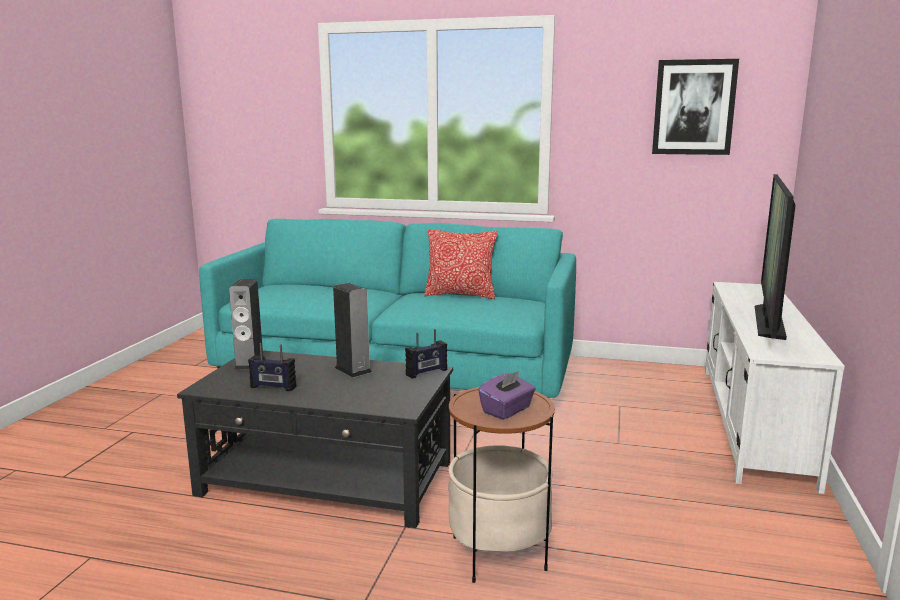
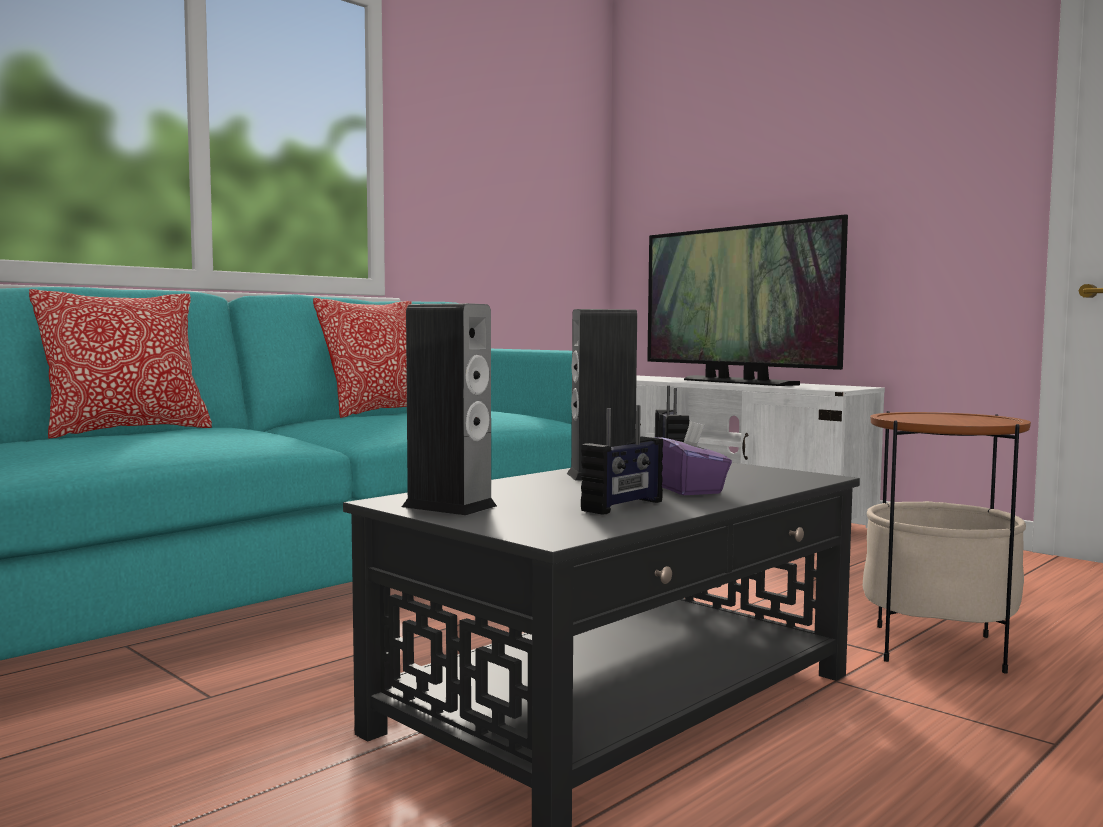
camera: 60 degrees left, 10 degrees down
(331, 287) = (127, 431): none -> pillow
(507, 410) = (966, 419): purple tissue box -> purple tissue box (688, 489)
(694, 107) = (529, 159): picture -> none

